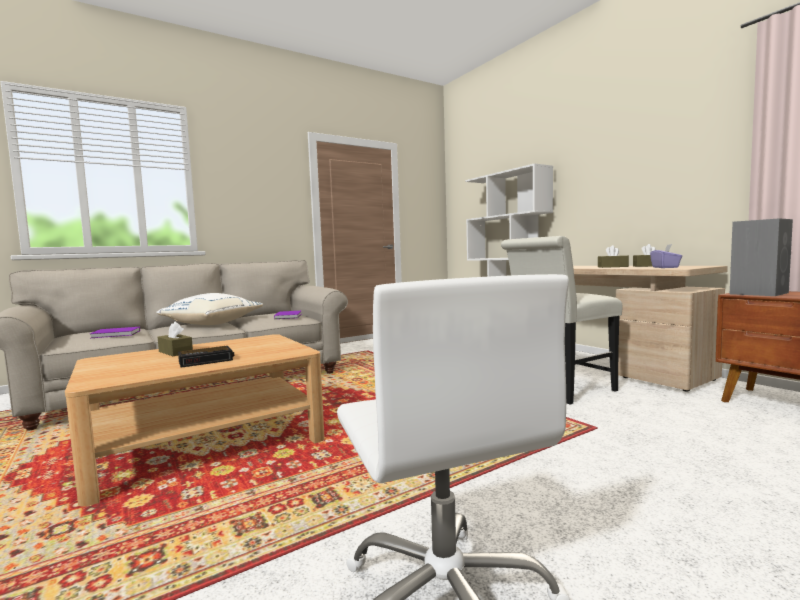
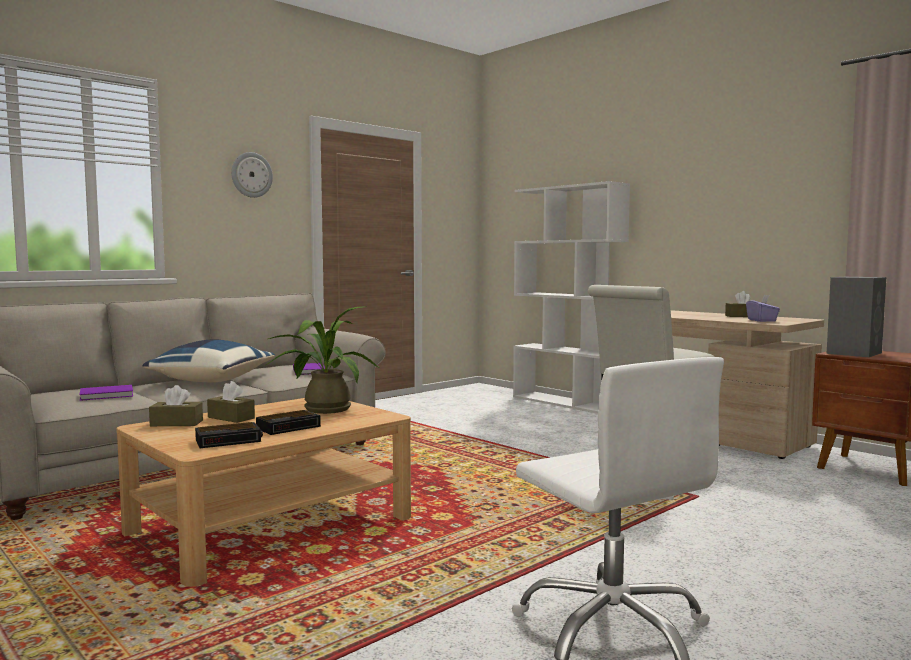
camera: 10 degrees left, 0 degrees up
(139, 372) = (229, 440): none -> alarm clock
(212, 324) = (211, 381): white pillow -> blue pillow
(257, 345) = (322, 409): none -> potted plant
(263, 176) = (251, 175): none -> wall clock
(612, 267) = (703, 315): brown tissue box -> brown tissue box (176, 423)

